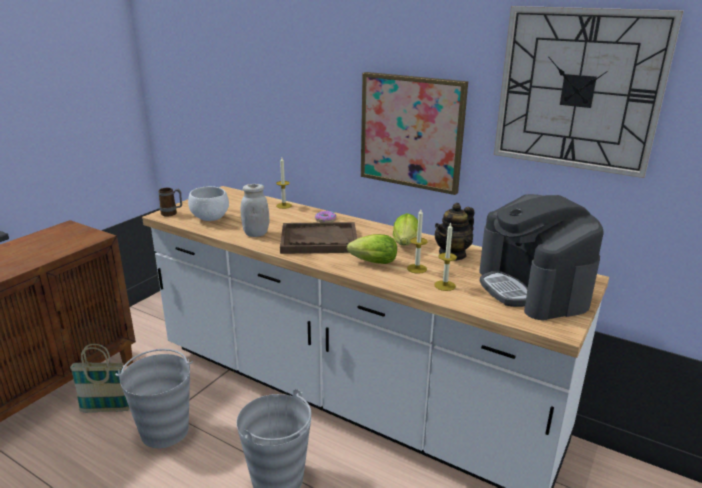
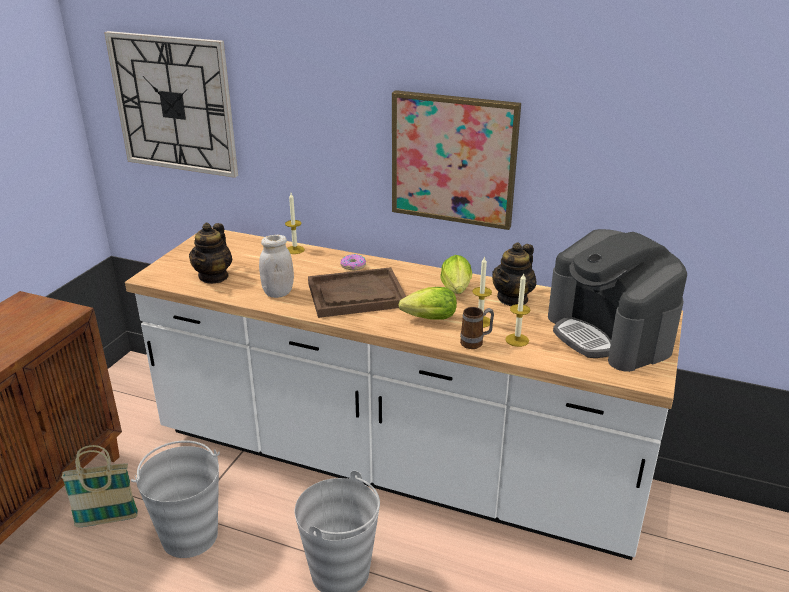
camera: 10 degrees left, 5 degrees up
(172, 214) = (161, 274): mug -> mug (476, 343)
(211, 218) = (214, 276): white bowl -> teapot
(578, 90) = (647, 114): wall clock -> wall clock (174, 104)

